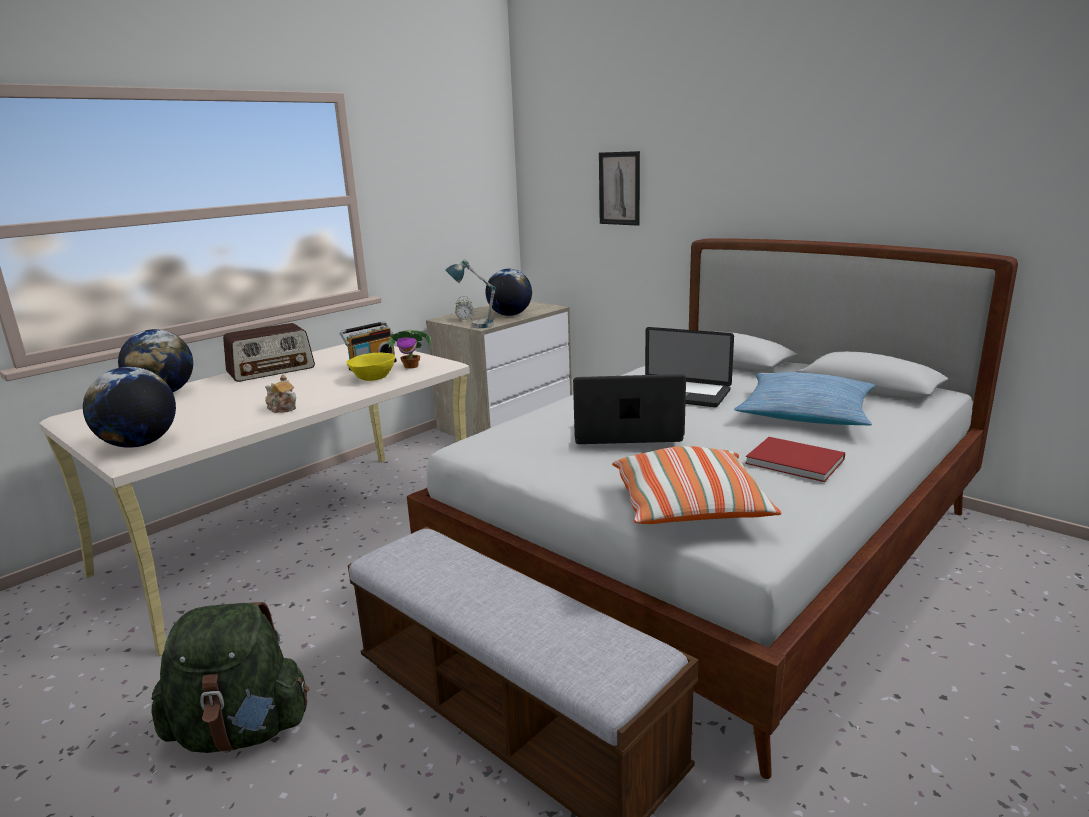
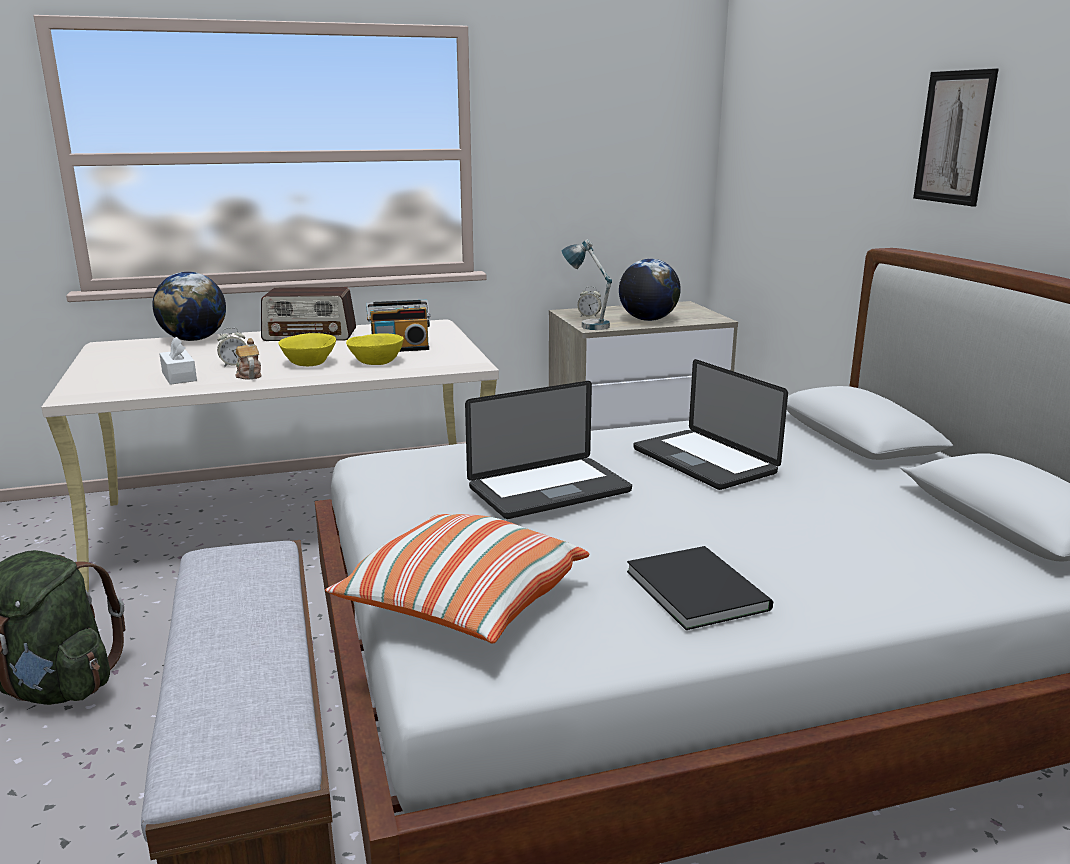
camera: 30 degrees right, 0 degrees up
(139, 444) = (97, 381): globe -> none
(217, 423) = (179, 377): none -> white tissue box
(250, 404) = (234, 365): none -> alarm clock
(317, 390) = (308, 363): none -> yellow bowl
(411, 366) = (433, 358): potted plant -> none
(619, 188) = (814, 164): picture -> picture (954, 137)
(626, 432) = (549, 490): laptop -> laptop turned 120 degrees clockwise
(793, 460) = (697, 588): red book -> black book
(805, 414) = (834, 533): pillow -> none

